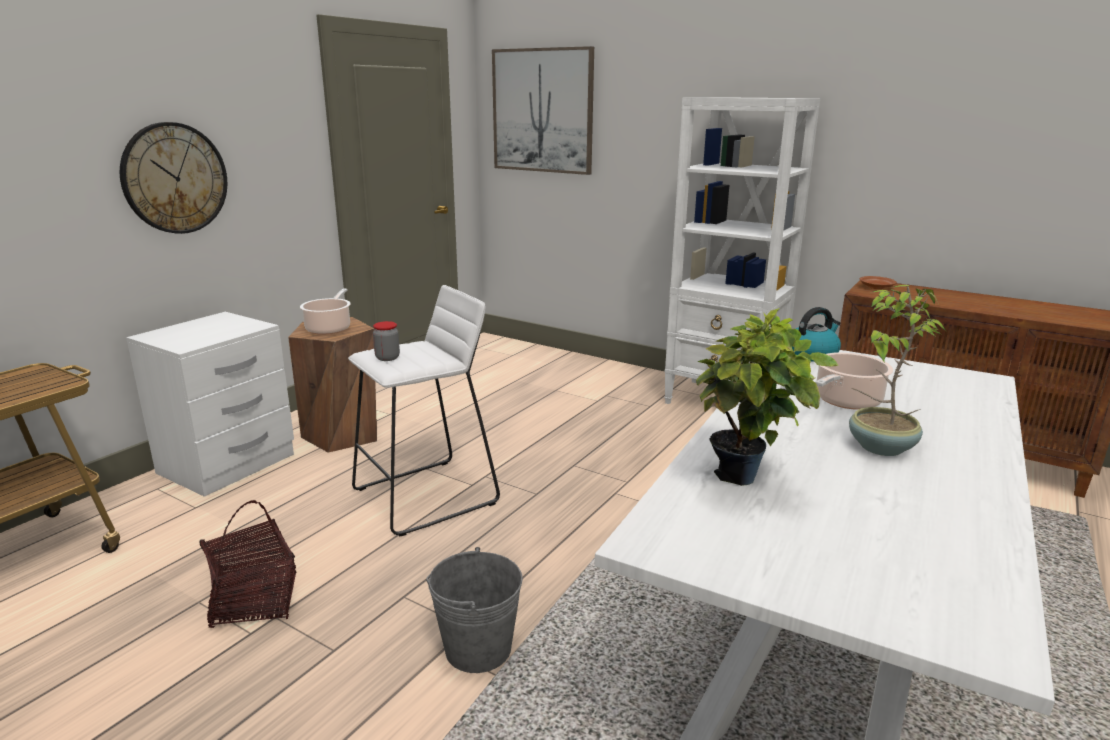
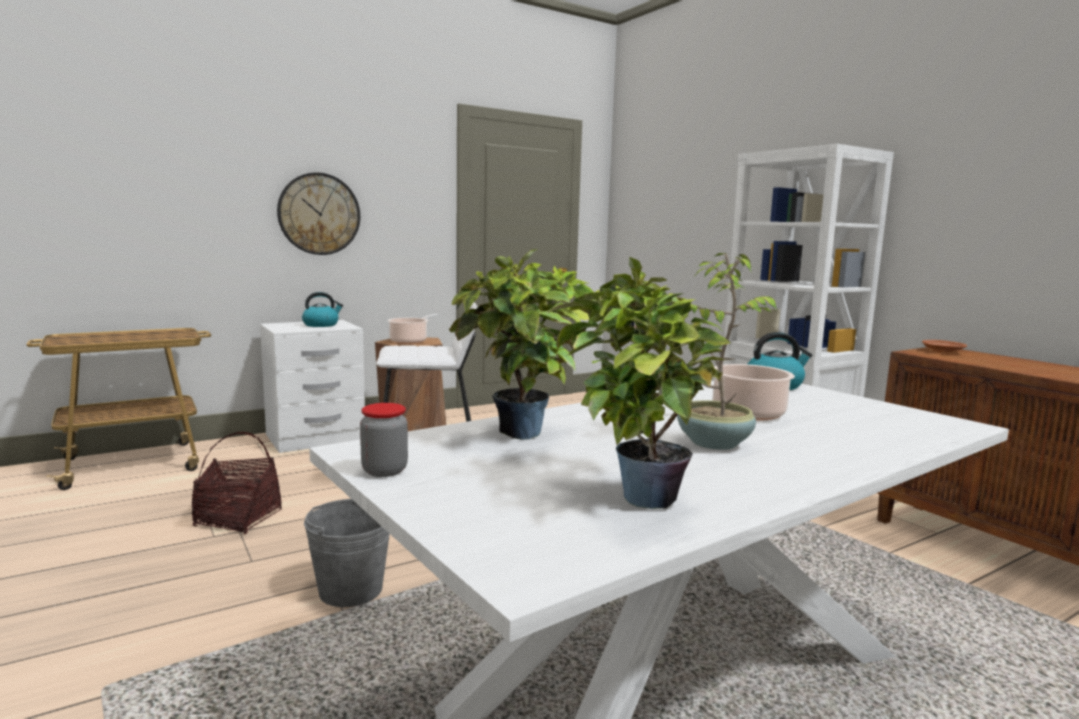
camera: 25 degrees right, 10 degrees down
(216, 327) = (321, 325): none -> kettle
(387, 358) = (402, 350): jar -> jar (384, 471)
(542, 111) = (656, 187): picture -> none
(927, 533) = (634, 496): none -> potted plant

